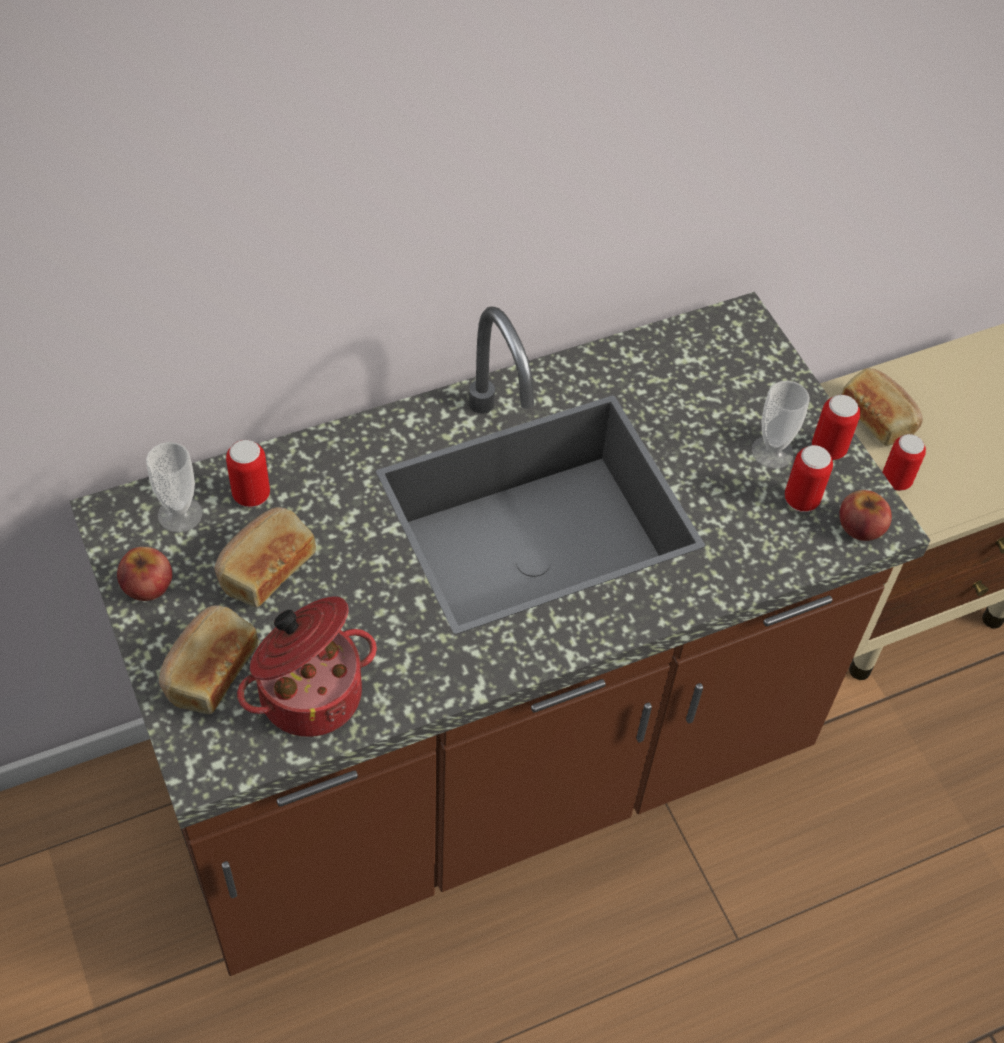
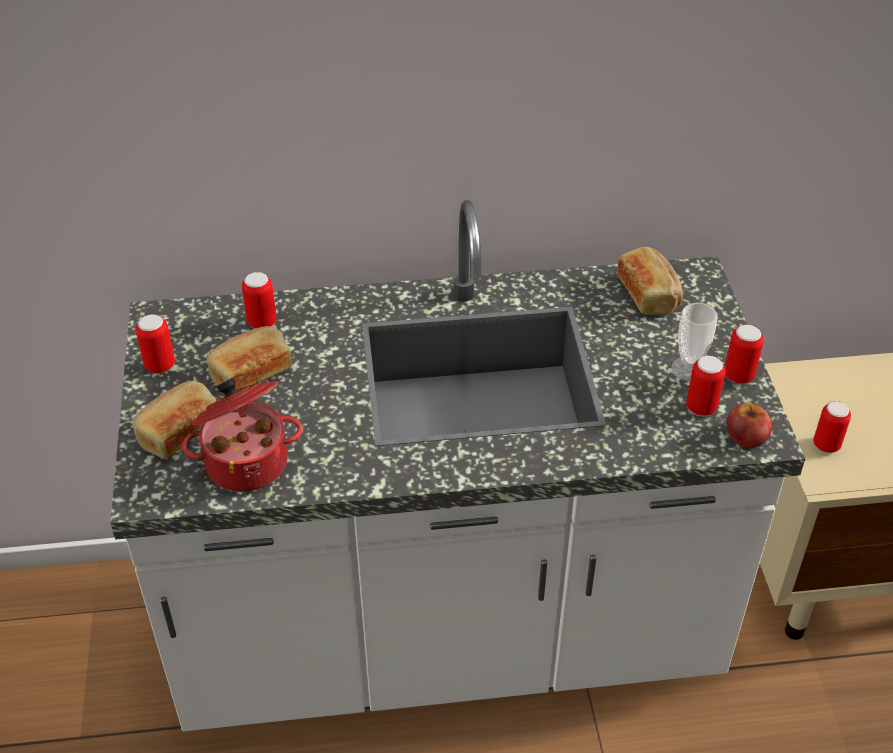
camera: 20 degrees right, 10 degrees down
(147, 584) = (160, 366): apple -> can
(180, 514) = (204, 325): cup -> none
(484, 768) = (446, 634): brown counter -> white counter
(878, 417) = (826, 396): bread -> bread (649, 294)

